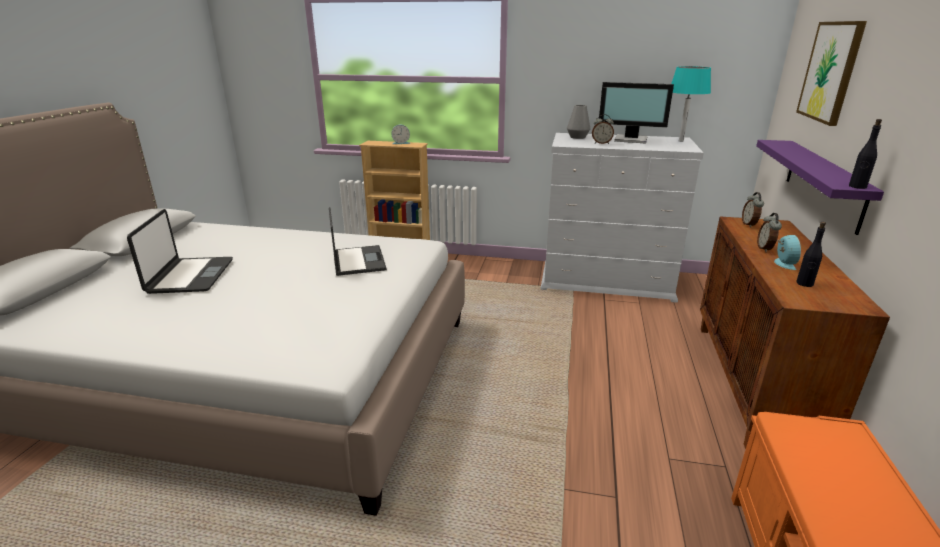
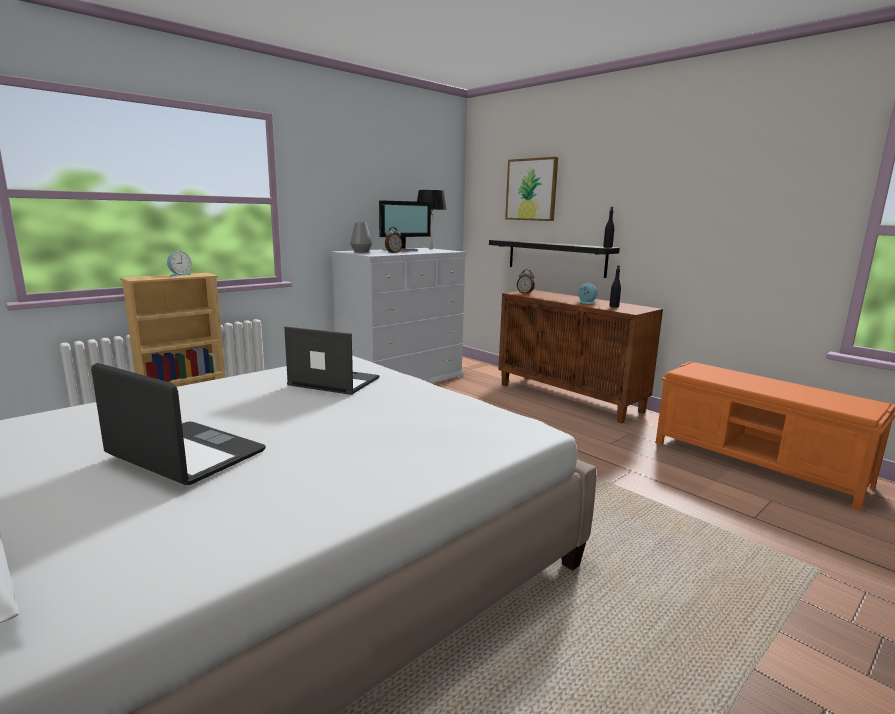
camera: 55 degrees left, 10 degrees down
(681, 141) = (430, 249): turquoise table lamp -> black table lamp
(765, 249) = (562, 300): alarm clock -> none
(823, 183) = (555, 257): purple shelf -> black shelf

